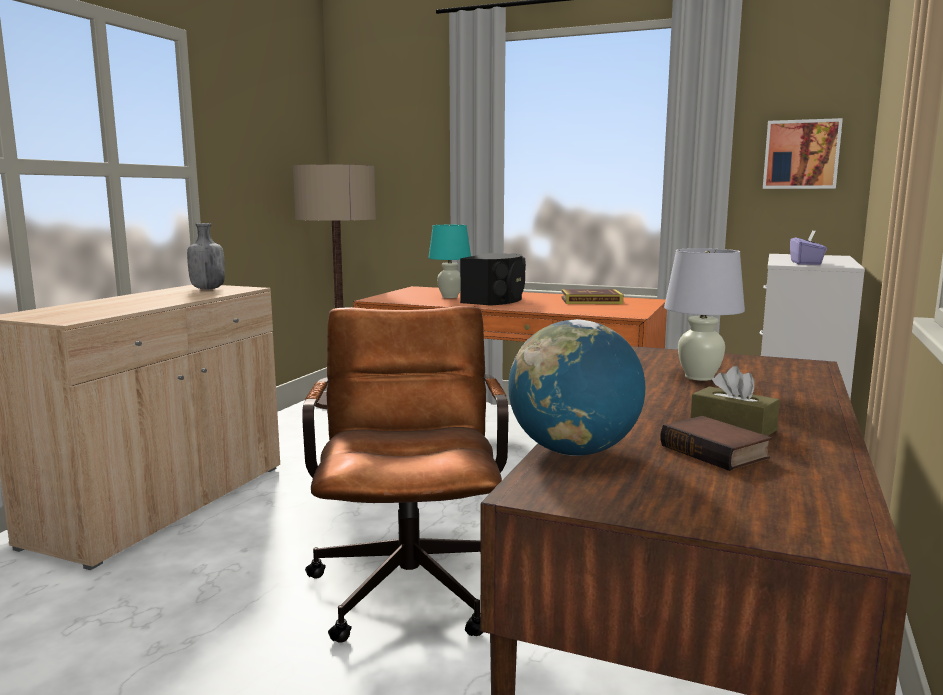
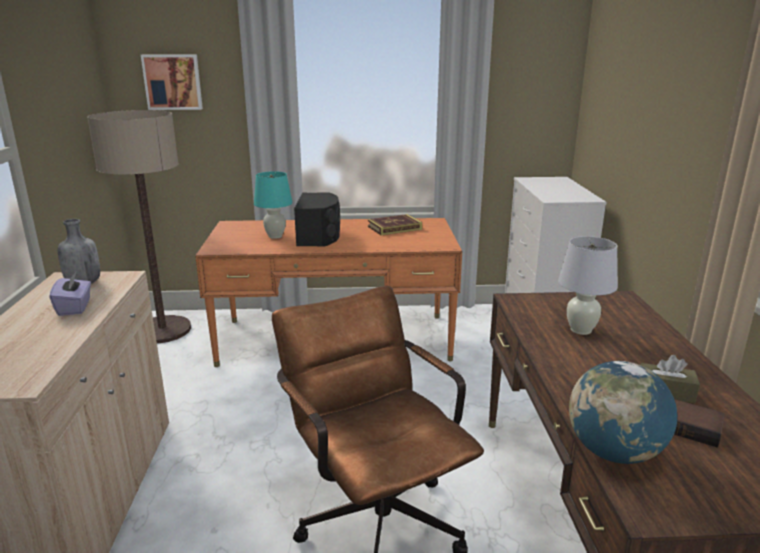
camera: 25 degrees left, 10 degrees up
(801, 154) = (533, 101): picture -> picture (173, 82)
(806, 263) = (563, 197): purple tissue box -> purple tissue box (75, 307)

